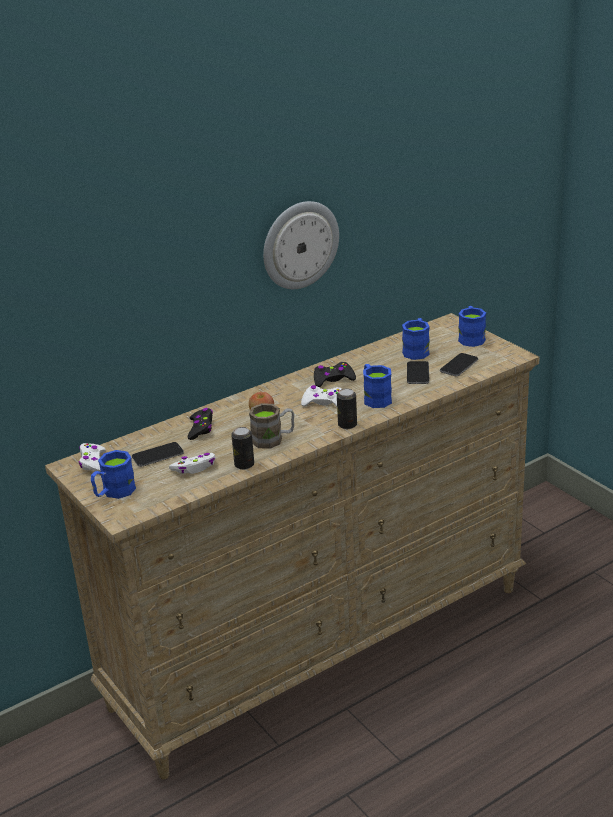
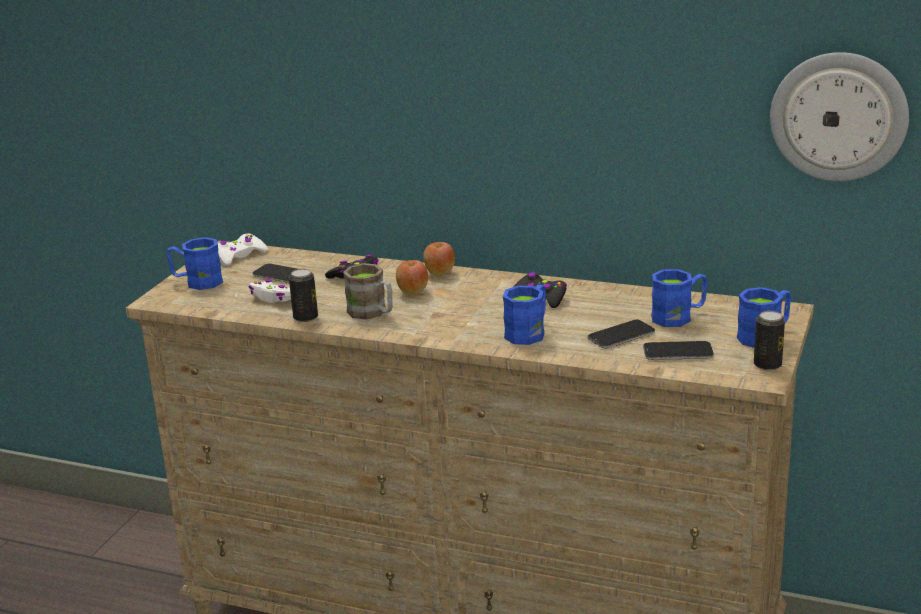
camera: 55 degrees right, 5 degrees down
(246, 399) = (439, 273): none -> apple
(299, 244) = (560, 108): wall clock -> wall clock (838, 116)
(324, 403) = (481, 310): white game controller -> none
(347, 425) = (447, 338): can -> can (767, 365)

